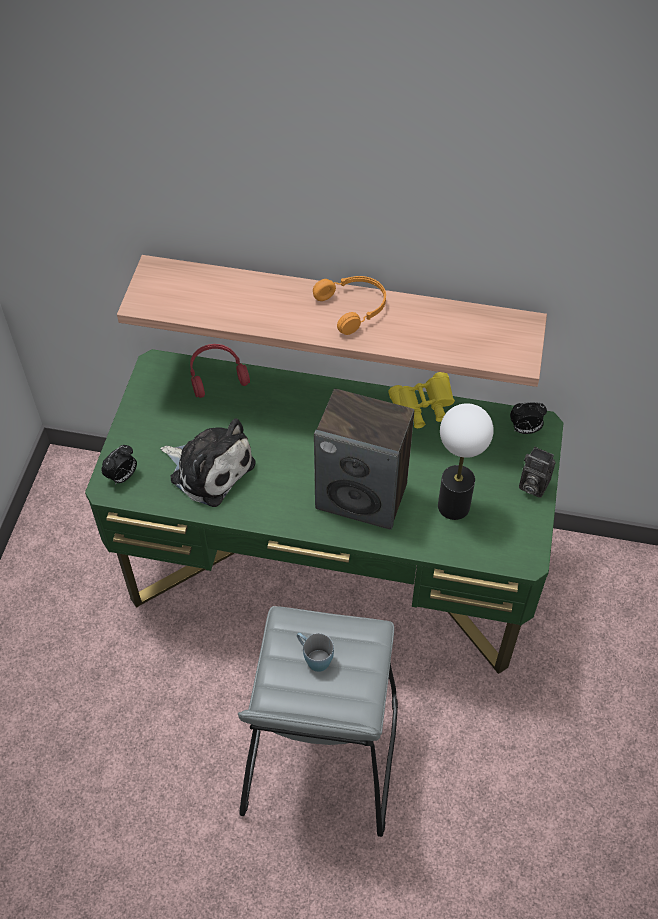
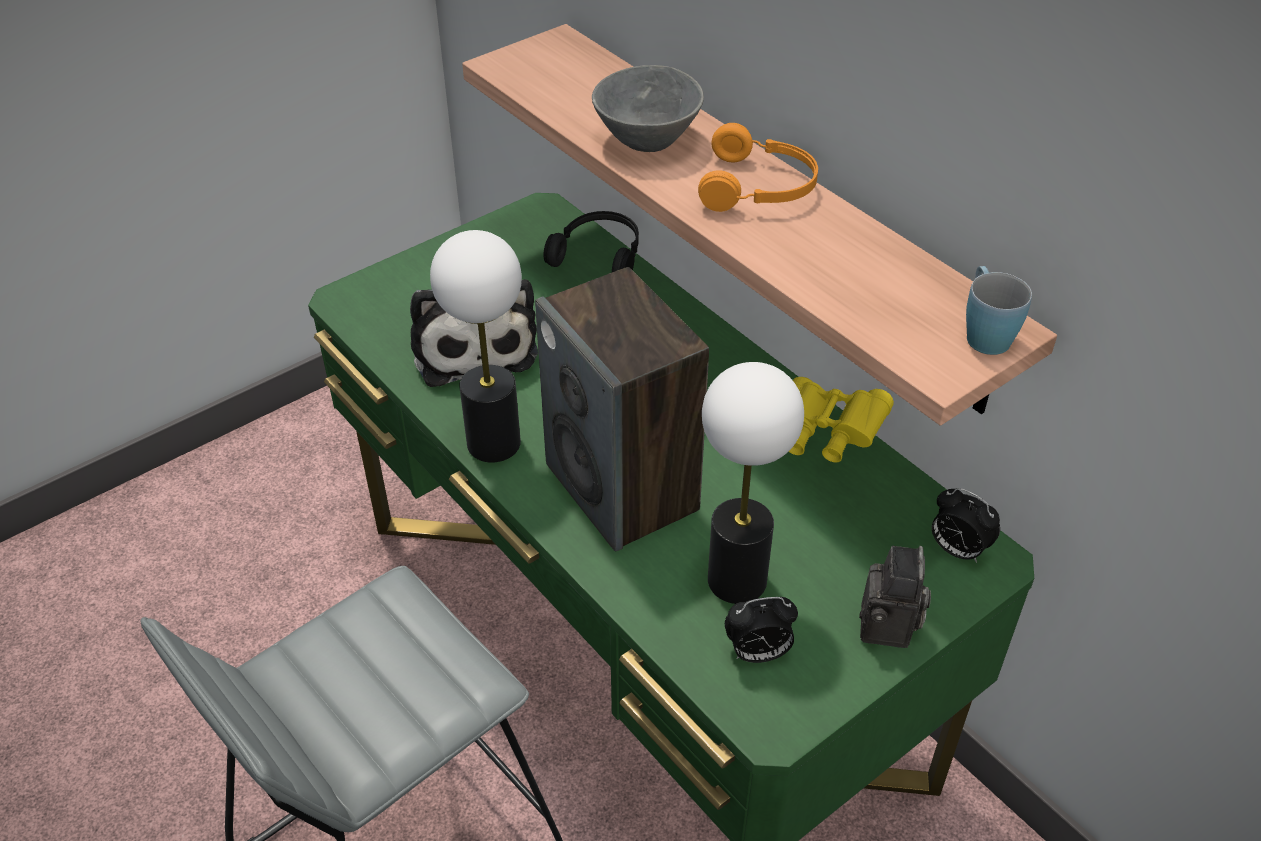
camera: 40 degrees right, 10 degrees down
(122, 477) = (371, 297): alarm clock -> alarm clock (757, 653)
(216, 374) = (599, 254): red headphones -> black headphones
(270, 310) = (644, 139): none -> grey bowl
(279, 514) = (494, 443): none -> table lamp
(313, 658) = (374, 658): blue mug -> blue mug (983, 332)
(531, 485) = (889, 629): camera -> camera turned 150 degrees counterclockwise

